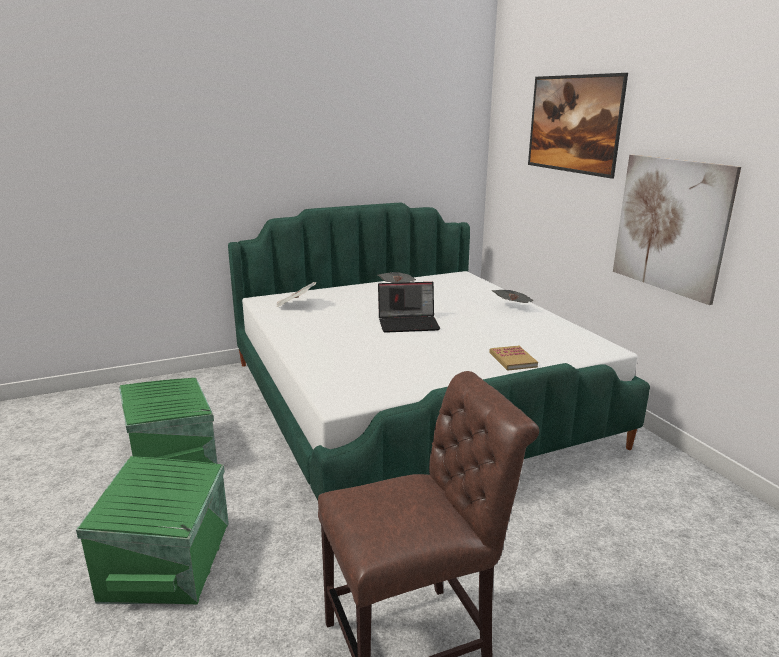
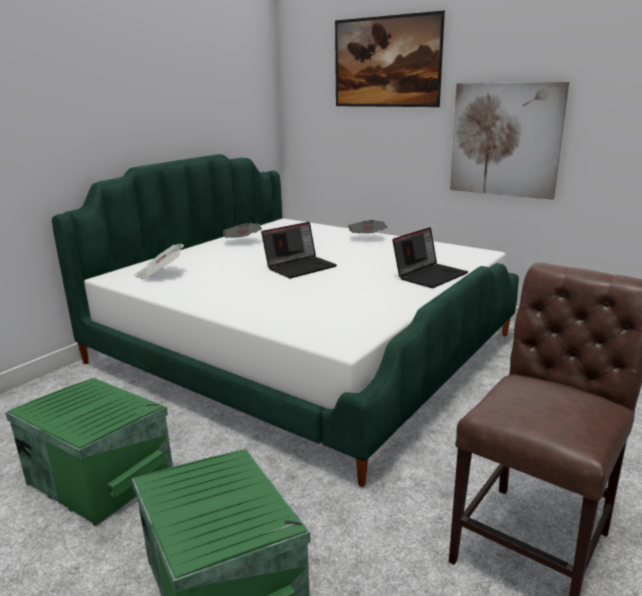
camera: 30 degrees left, 0 degrees up
(512, 360) = (430, 275): book -> laptop

